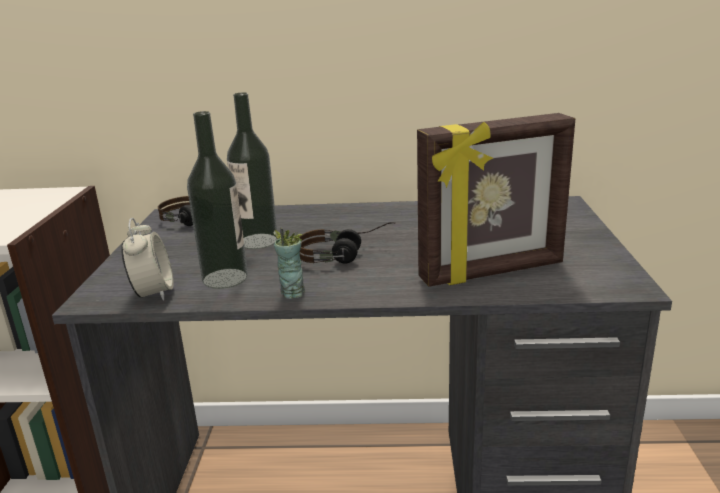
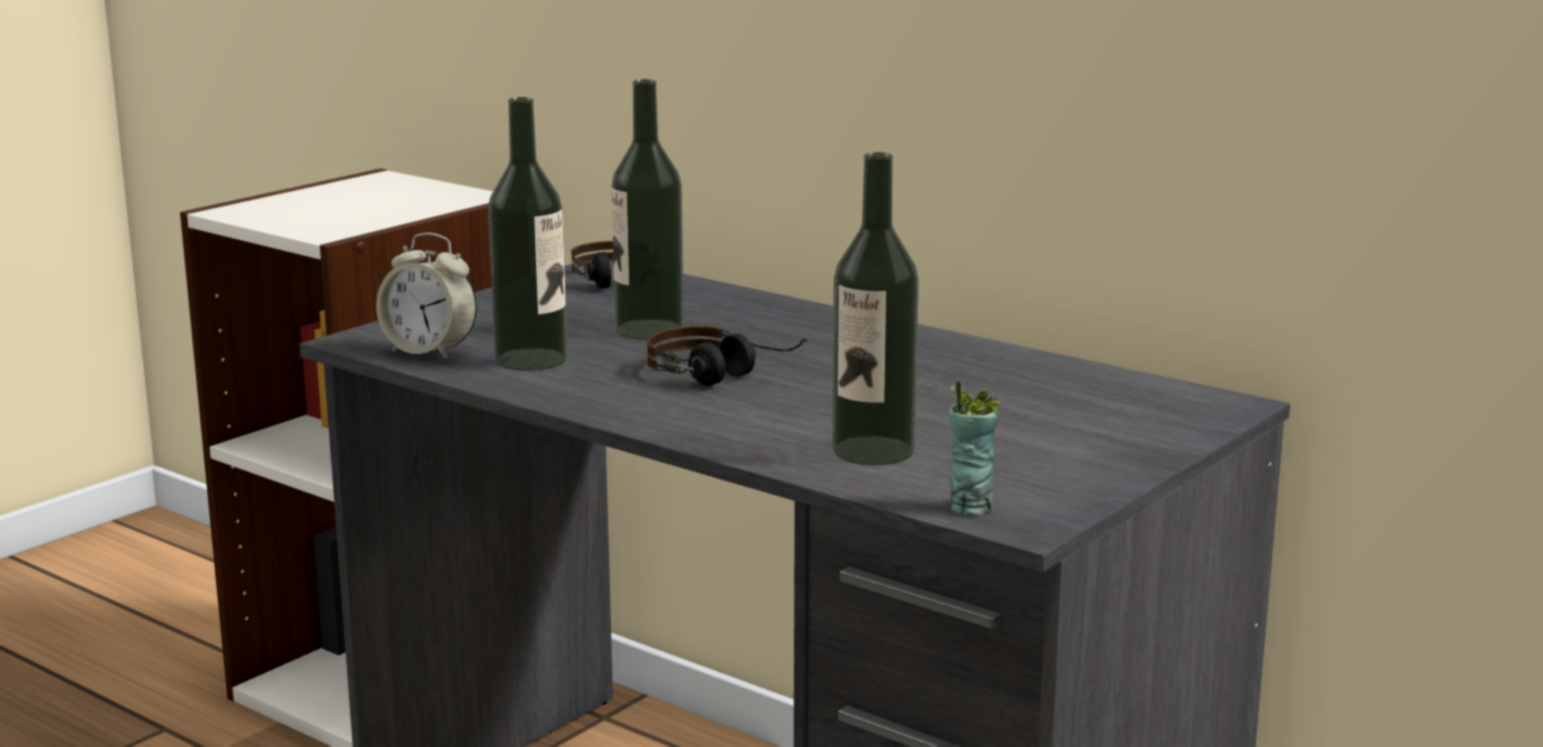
camera: 35 degrees right, 5 degrees down
(153, 293) = (429, 351): alarm clock -> alarm clock turned 90 degrees clockwise
(292, 293) = (576, 396): cup -> cup (970, 506)
(492, 272) = (873, 451): picture frame -> bottle

